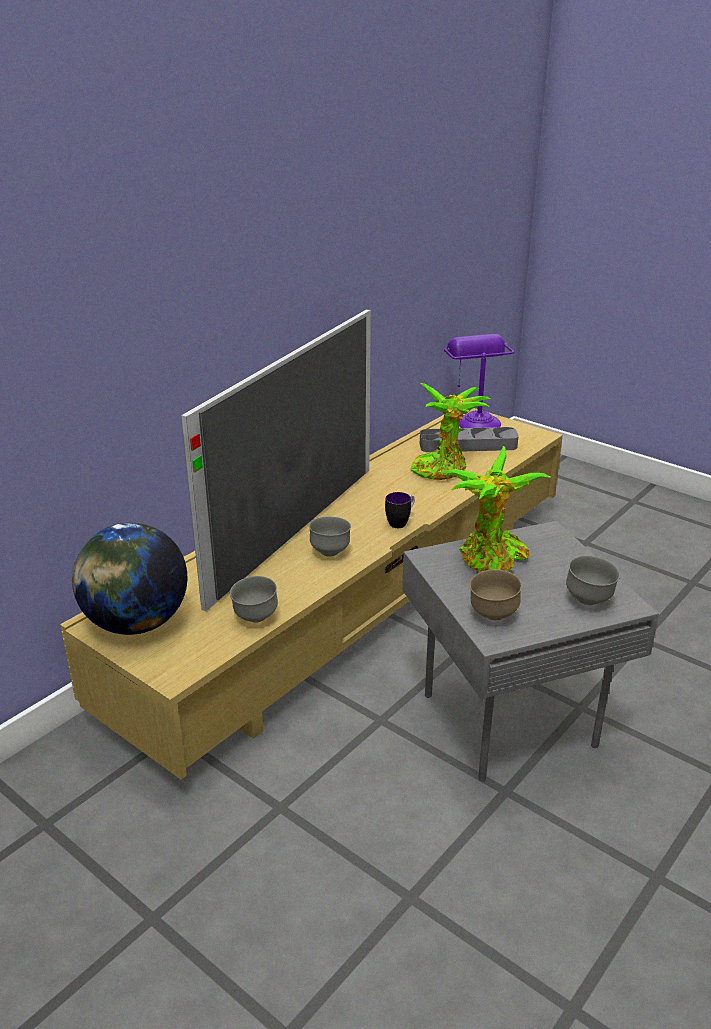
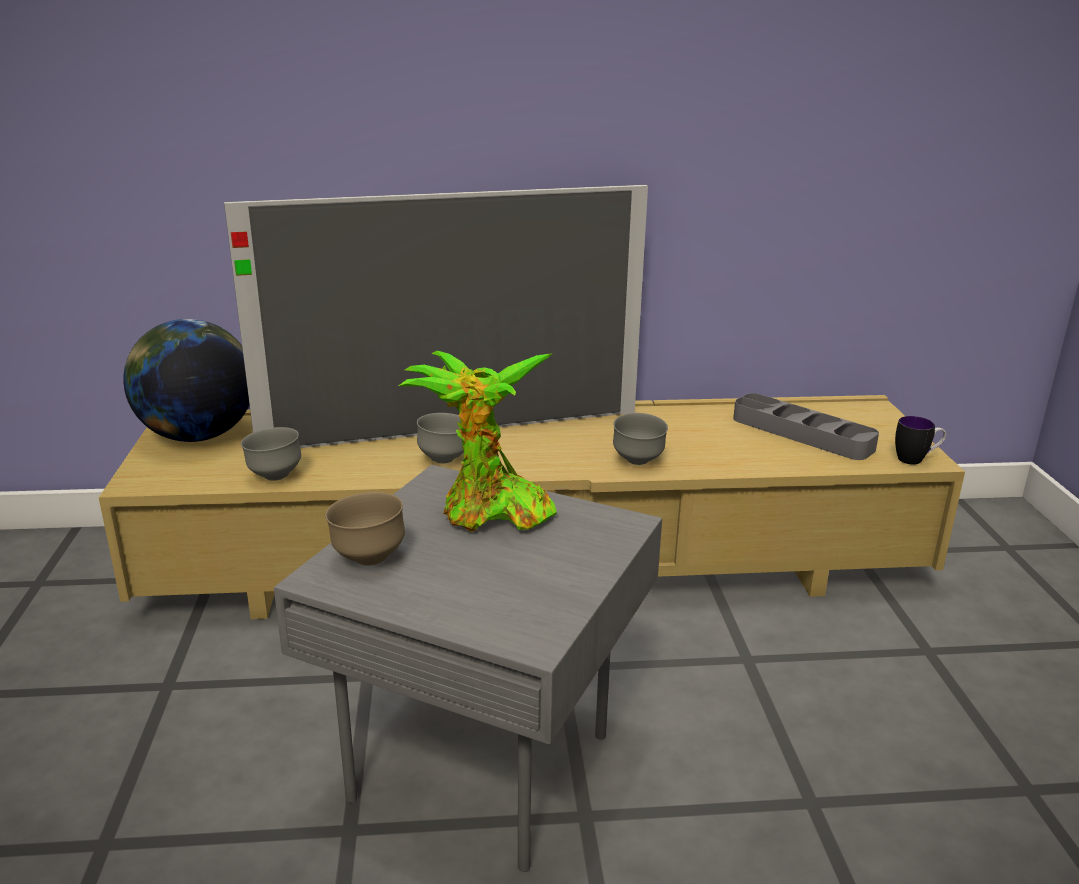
camera: 45 degrees right, 5 degrees down
(401, 522) = (565, 467): mug -> mug (916, 460)
(443, 469) = (720, 442): potted plant -> none
(474, 419) = (866, 413): purple table lamp -> none
(589, 600) = (498, 607): grey bowl -> grey bowl (638, 461)

